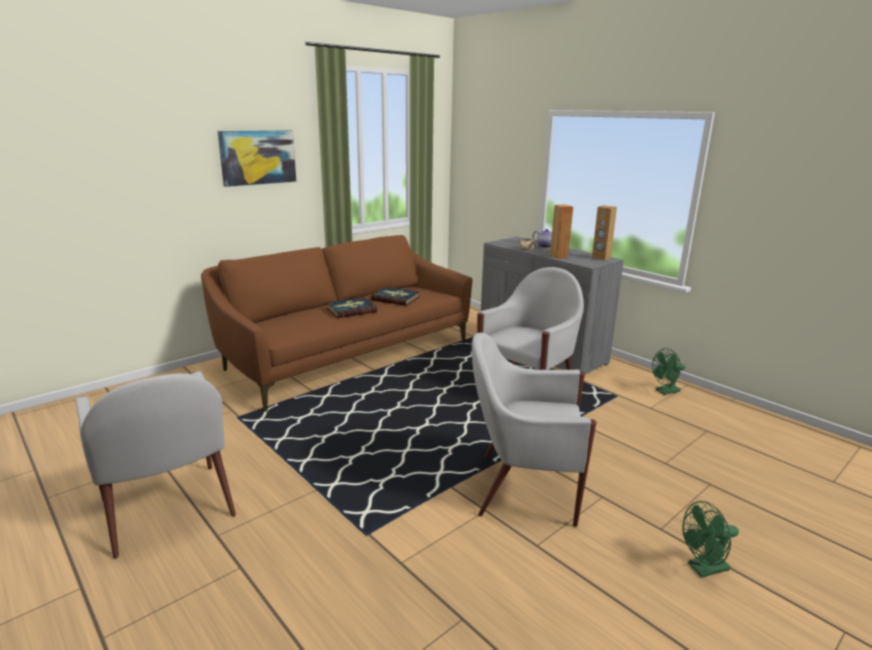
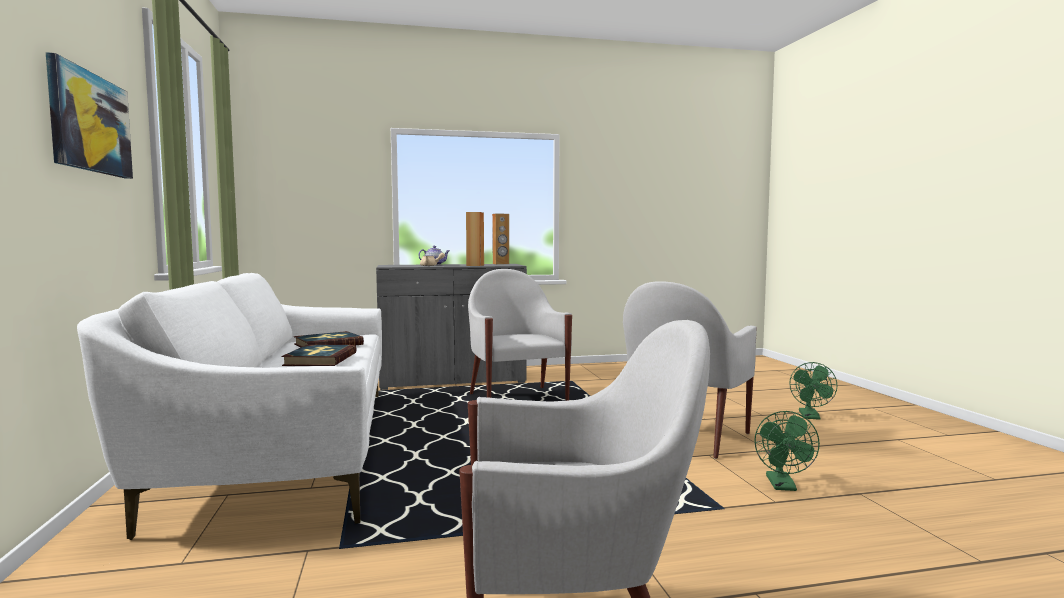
camera: 60 degrees left, 15 degrees down
(347, 355) = (283, 448): brown sofa -> white sofa
(665, 391) = (583, 370): green fan -> green fan (783, 486)

